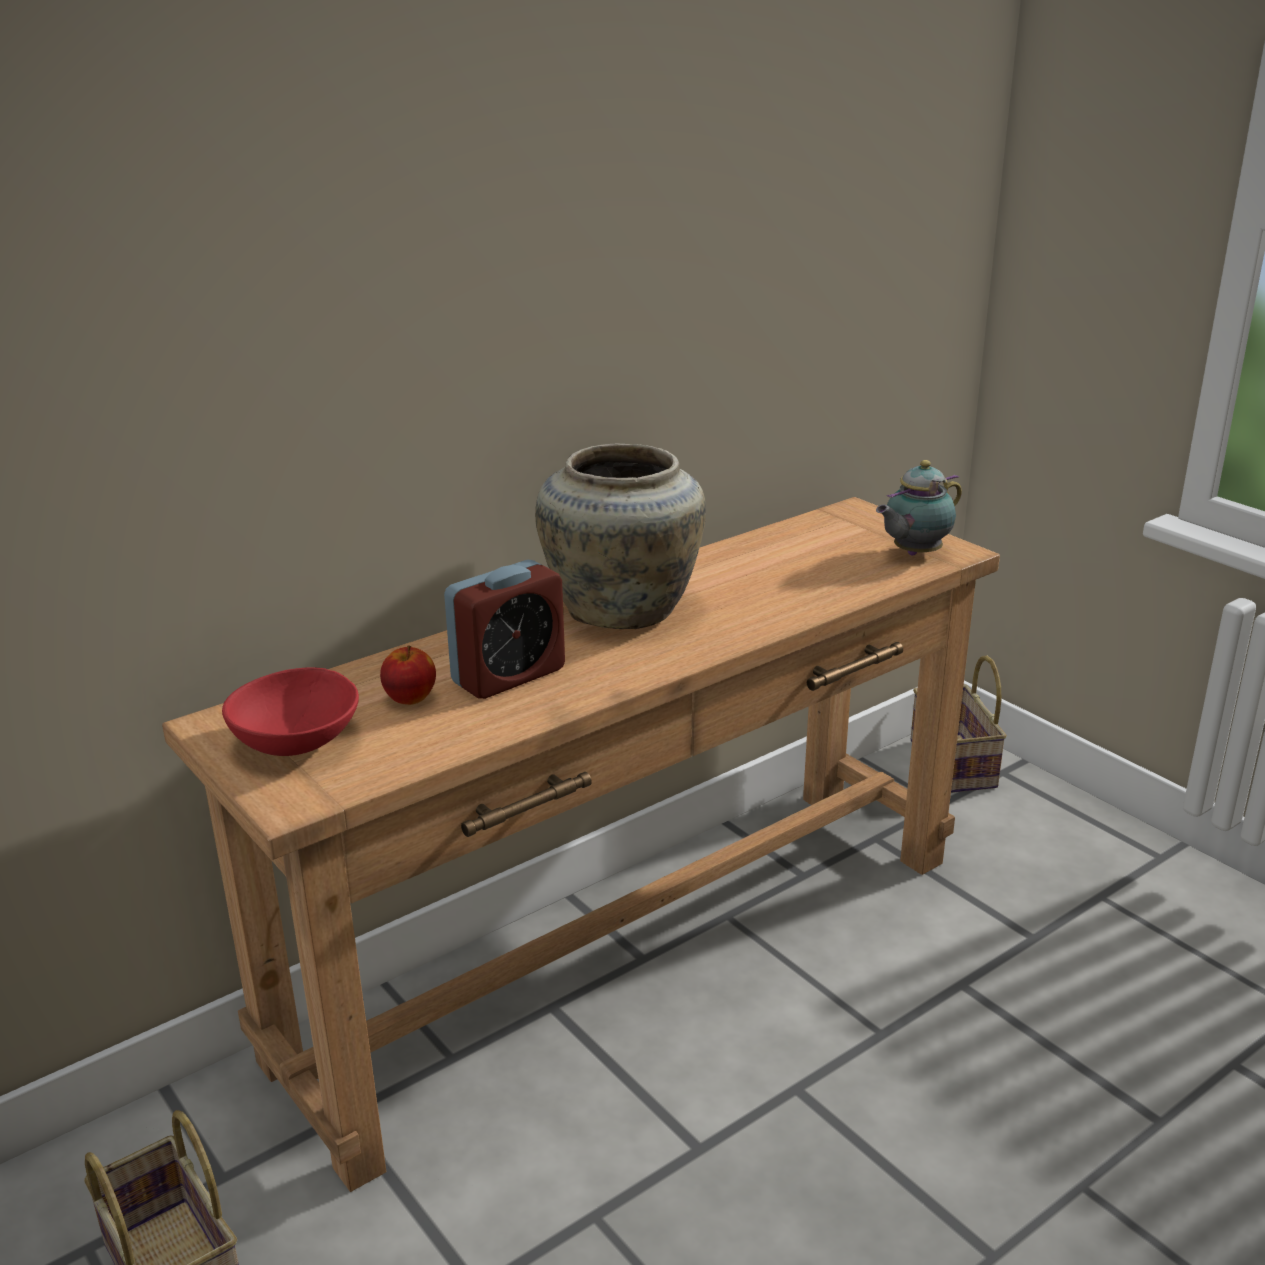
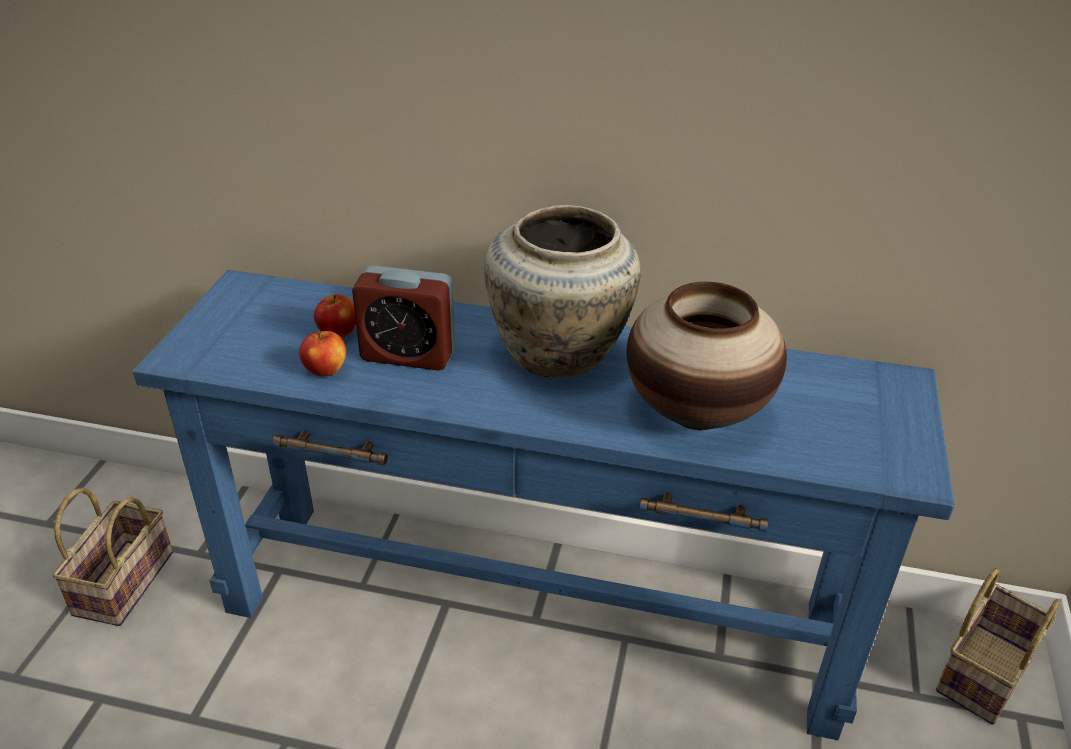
camera: 50 degrees right, 10 degrees up
(295, 742) = (245, 322): red bowl -> none
(464, 724) = (326, 370): none -> apple
(632, 954) = (533, 611): brown console table -> blue console table
(785, 590) = (697, 413): none -> vase
(914, 554) = (869, 452): teapot -> none

